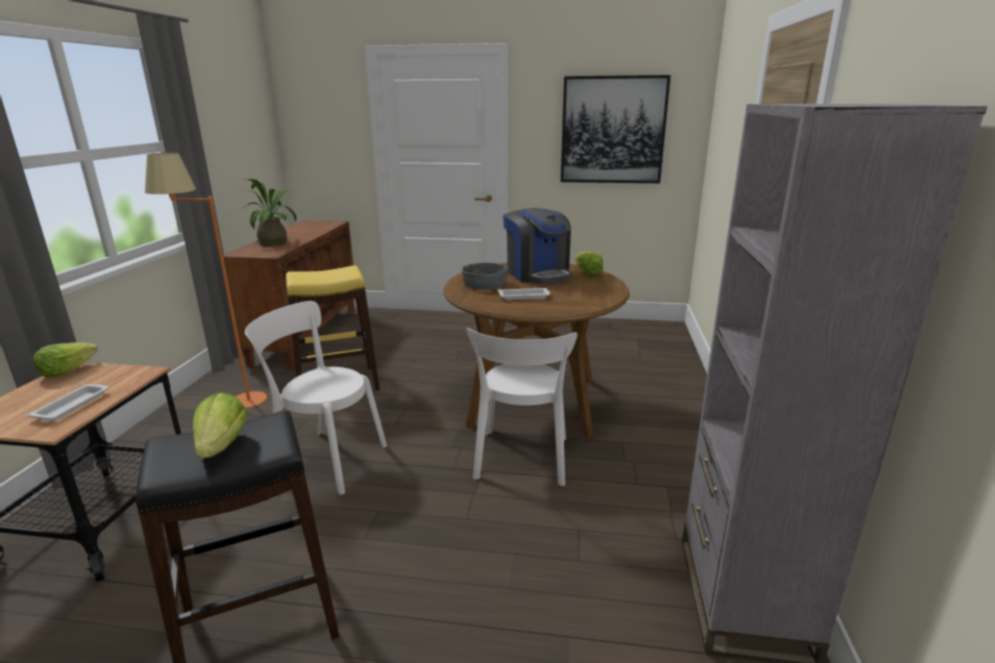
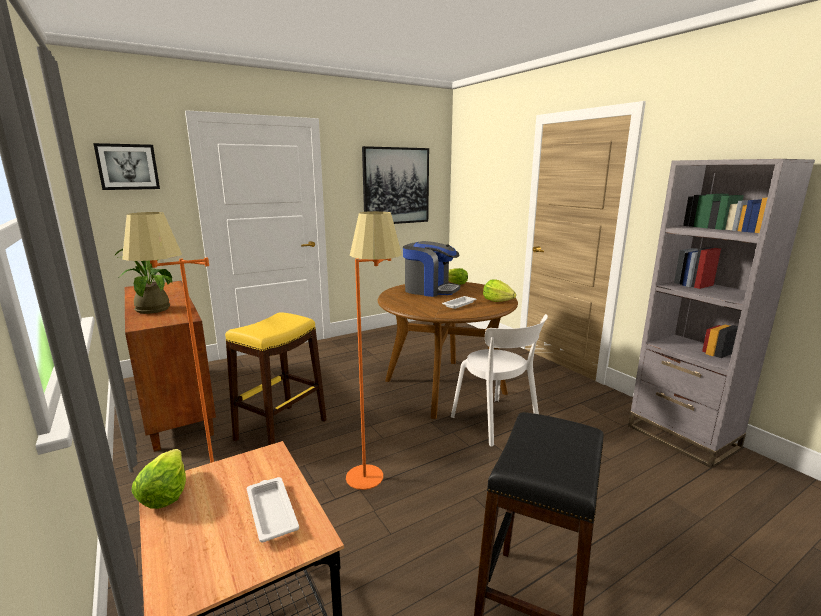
camera: 40 degrees left, 5 degrees down
(221, 446) = (554, 448): lettuce -> lettuce (497, 301)
(315, 106) = (128, 167): none -> picture
(325, 459) = (374, 486): white chair -> orange floor lamp
(485, 284) = (417, 303): grey bowl -> none

